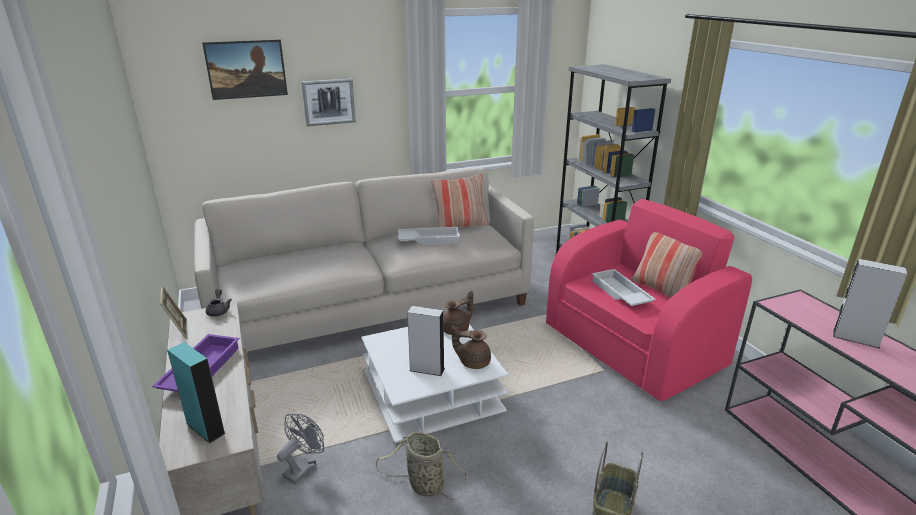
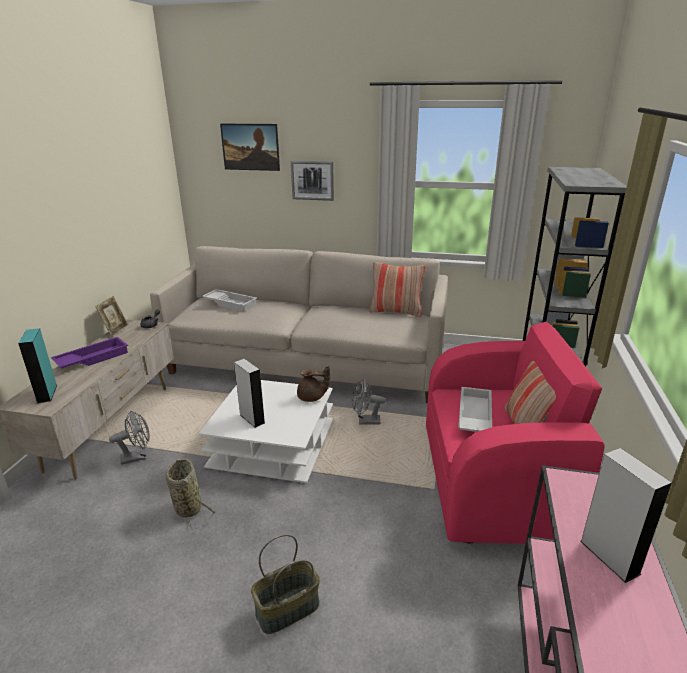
camera: 35 degrees right, 0 degrees up
(429, 239) = (351, 315): white tray -> white tray (231, 303)
(473, 362) = (291, 427): brown teapot -> none
(490, 339) = (365, 421): none -> grey fan

